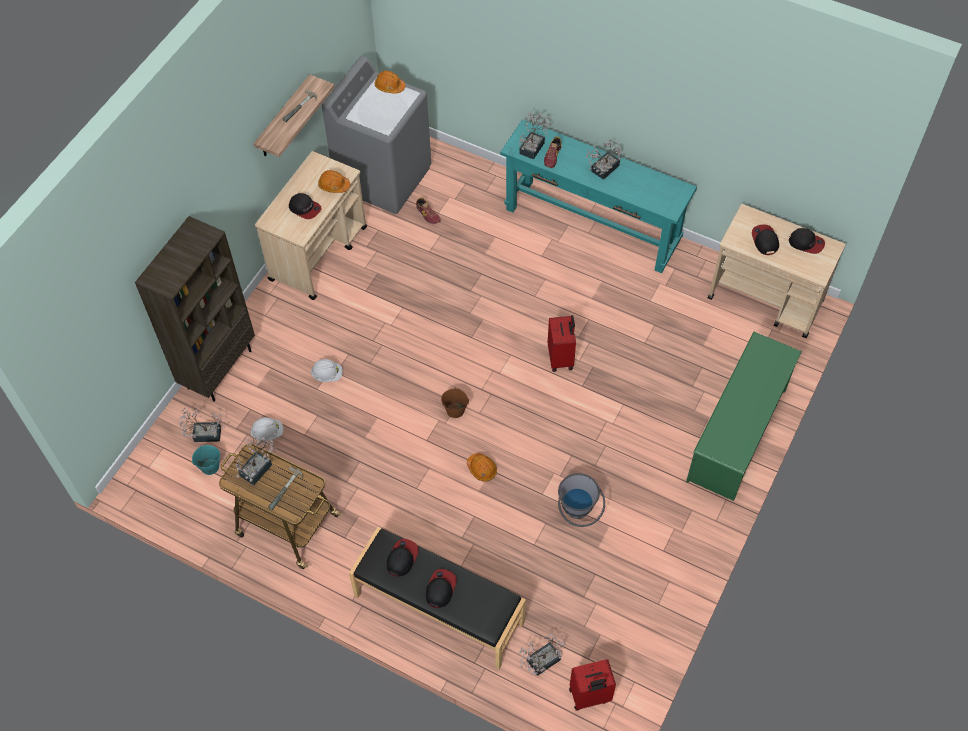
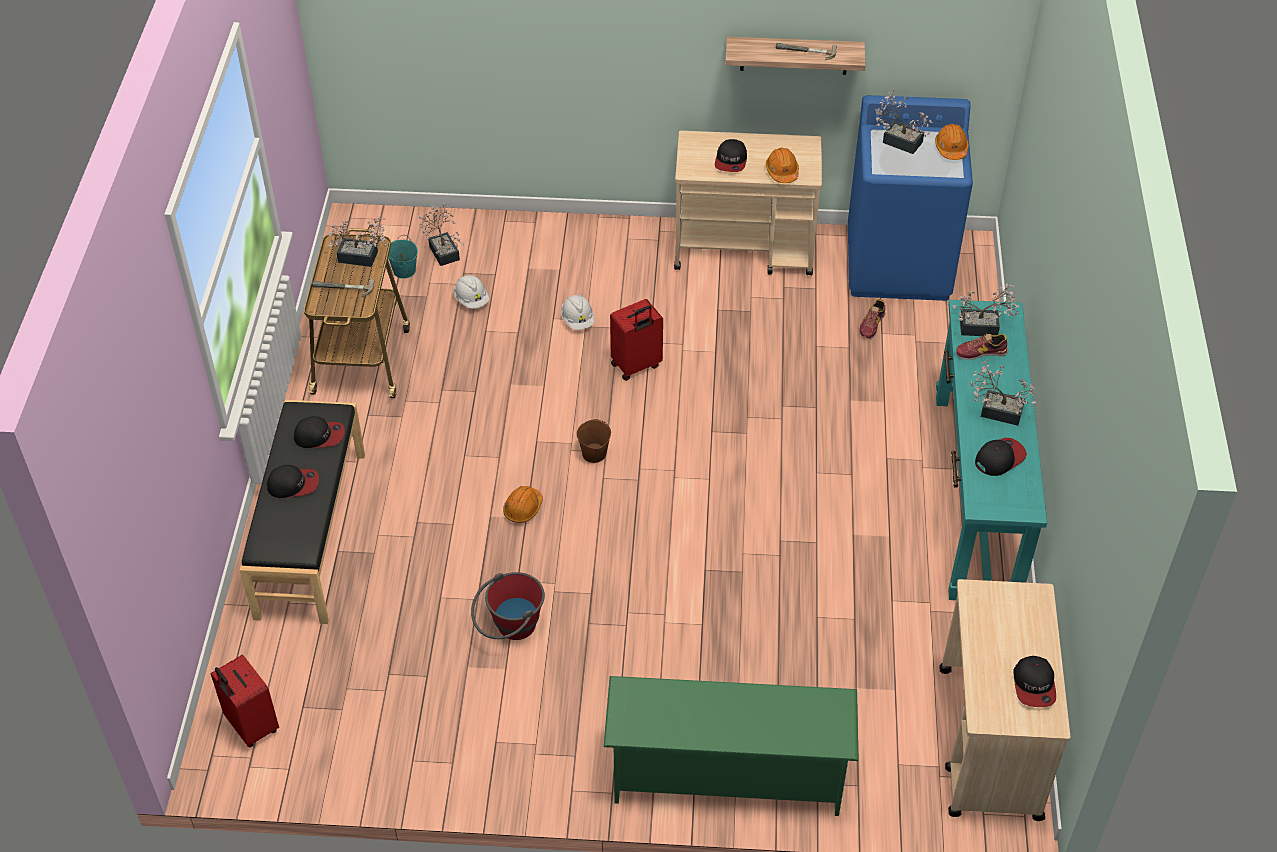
camera: 65 degrees right, 10 degrees down
(219, 368) = (534, 229): brown bookcase -> none
(383, 177) = (899, 264): grey washing machine -> blue washing machine
(540, 662) = (279, 658): potted plant -> potted plant (898, 140)
(561, 358) = (735, 533): red suitcase -> red suitcase (636, 366)
(578, 512) = (510, 629): grey bucket -> red bucket
(764, 240) = (1002, 631): cap -> cap (999, 458)

